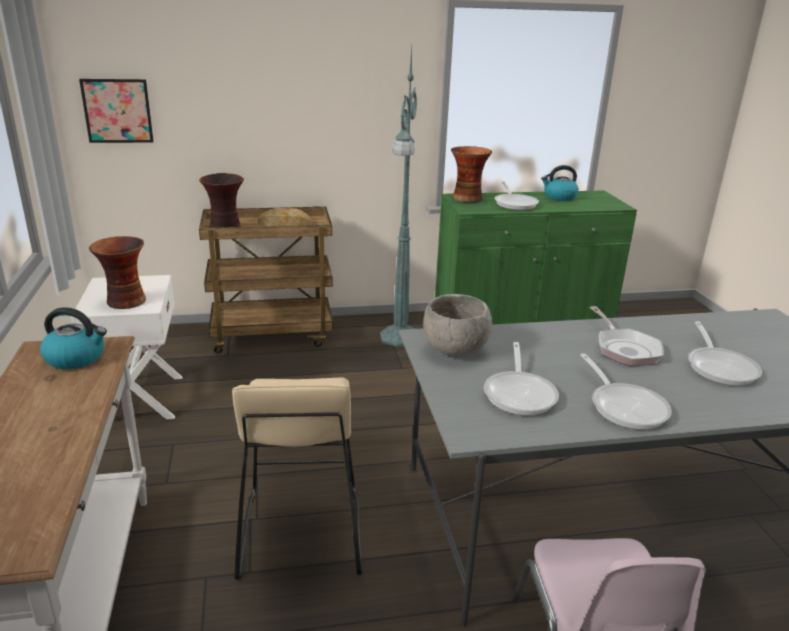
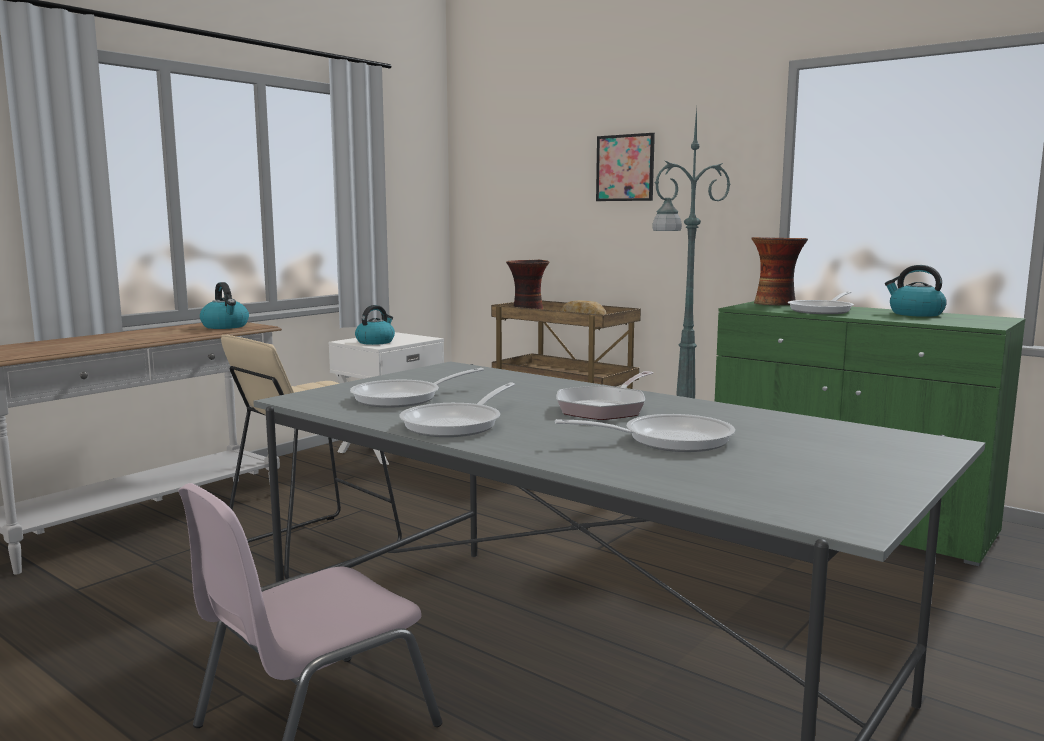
camera: 50 degrees right, 15 degrees down
(117, 111) = (483, 202): picture -> picture (625, 168)
(125, 301) = (375, 342): vase -> kettle
(454, 350) = (447, 375): grey bowl -> none
(720, 367) = (667, 440): frying pan -> frying pan turned 150 degrees counterclockwise

